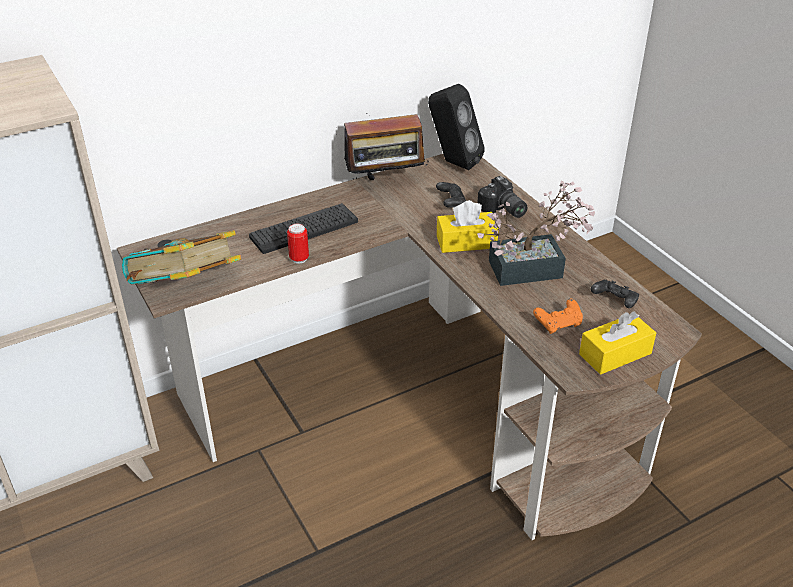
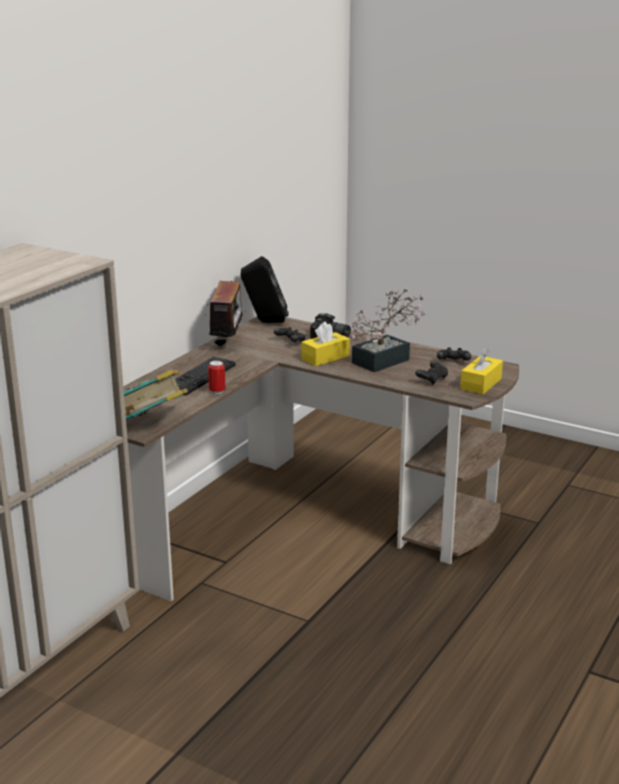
camera: 30 degrees left, 15 degrees down
(385, 182) = (228, 341): radio -> radio turned 45 degrees counterclockwise
(558, 324) = (432, 380): orange game controller -> black game controller

